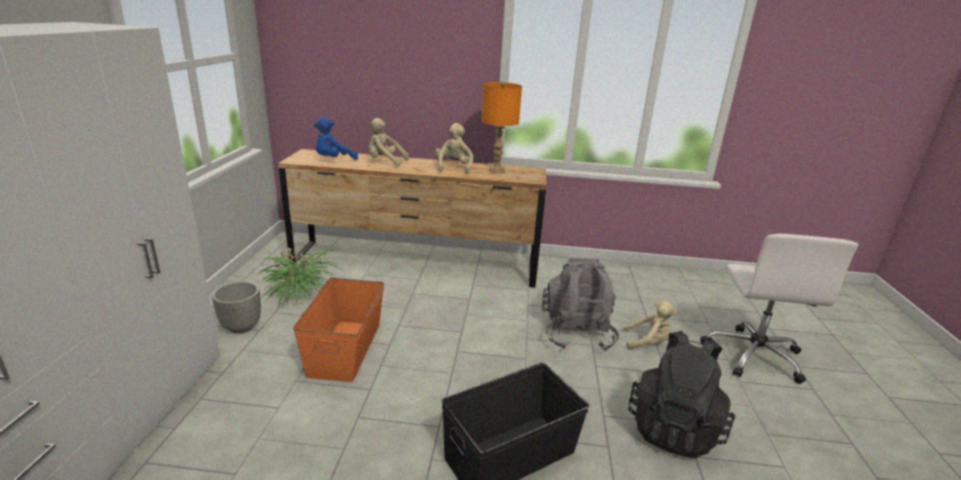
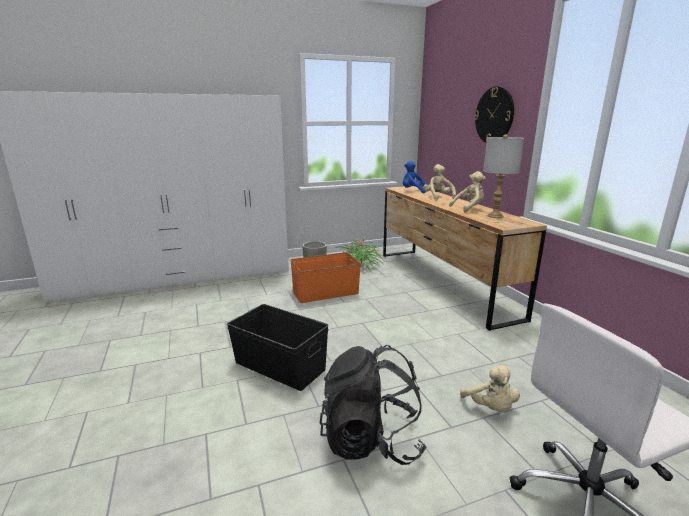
camera: 65 degrees right, 5 degrees down
(431, 51) = (494, 115): none -> wall clock
(497, 170) = (495, 216): orange table lamp -> grey table lamp
(576, 333) = (448, 364): grey backpack -> none

